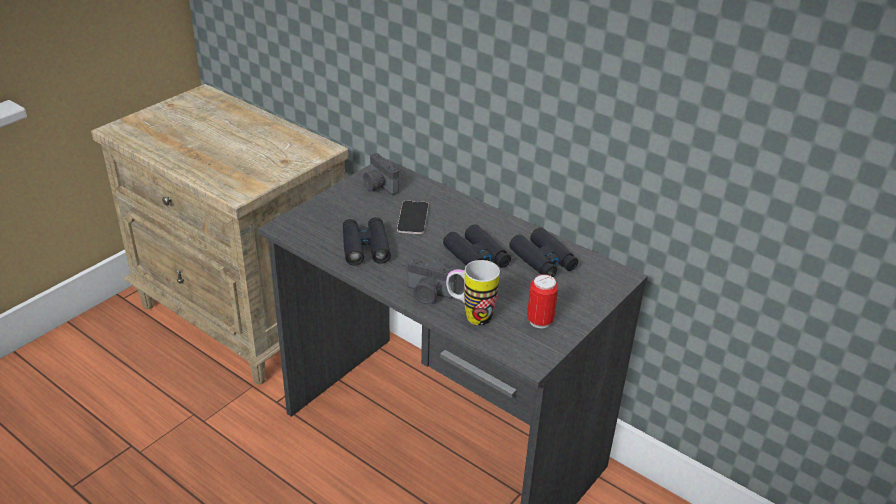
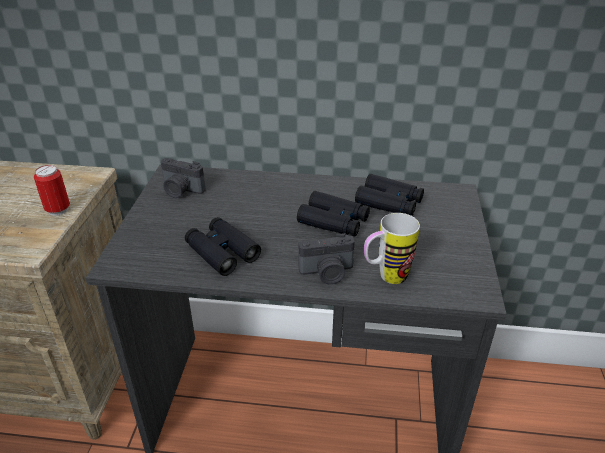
camera: 30 degrees left, 0 degrees up
(413, 218) = (241, 208): phone -> none
(540, 321) = (445, 256): can -> can (58, 210)

